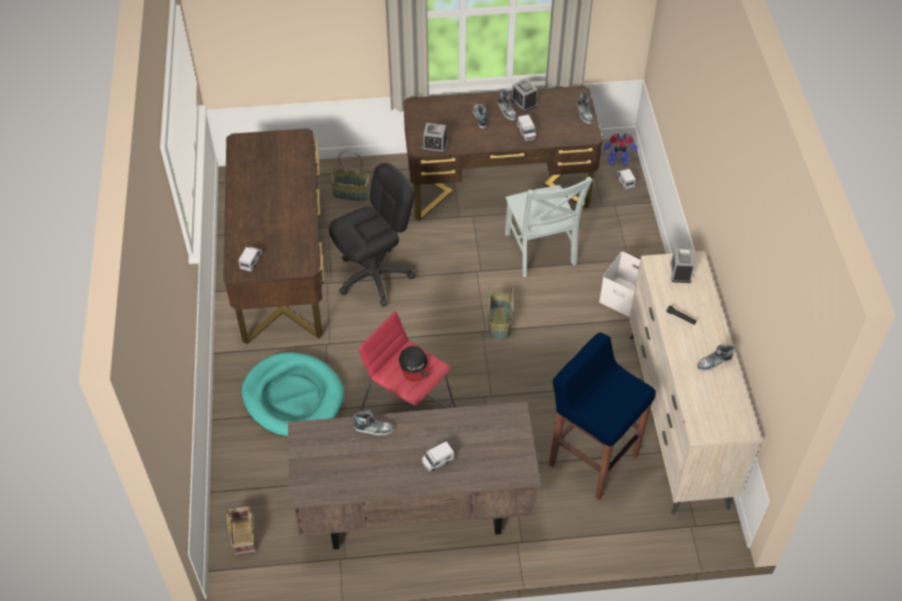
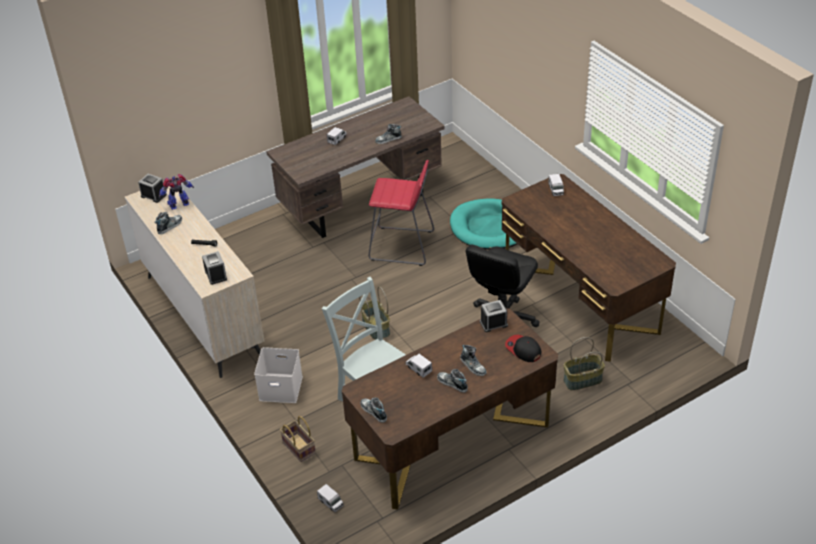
camera: 155 degrees right, 10 degrees down
(244, 537) = (455, 158): basket -> basket (298, 447)
(415, 366) = (392, 193): cap -> cap (523, 350)
(524, 102) = (441, 399): alarm clock -> alarm clock (153, 195)
(592, 459) = (257, 270): blue stool -> none
(617, 161) = (349, 523): toy robot -> toy robot (179, 205)

